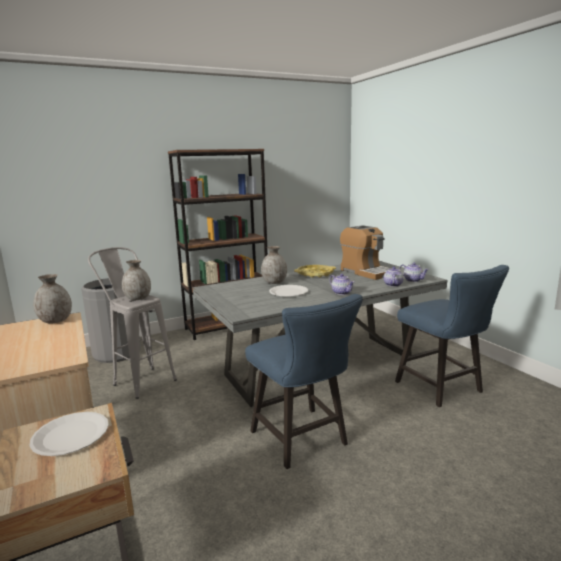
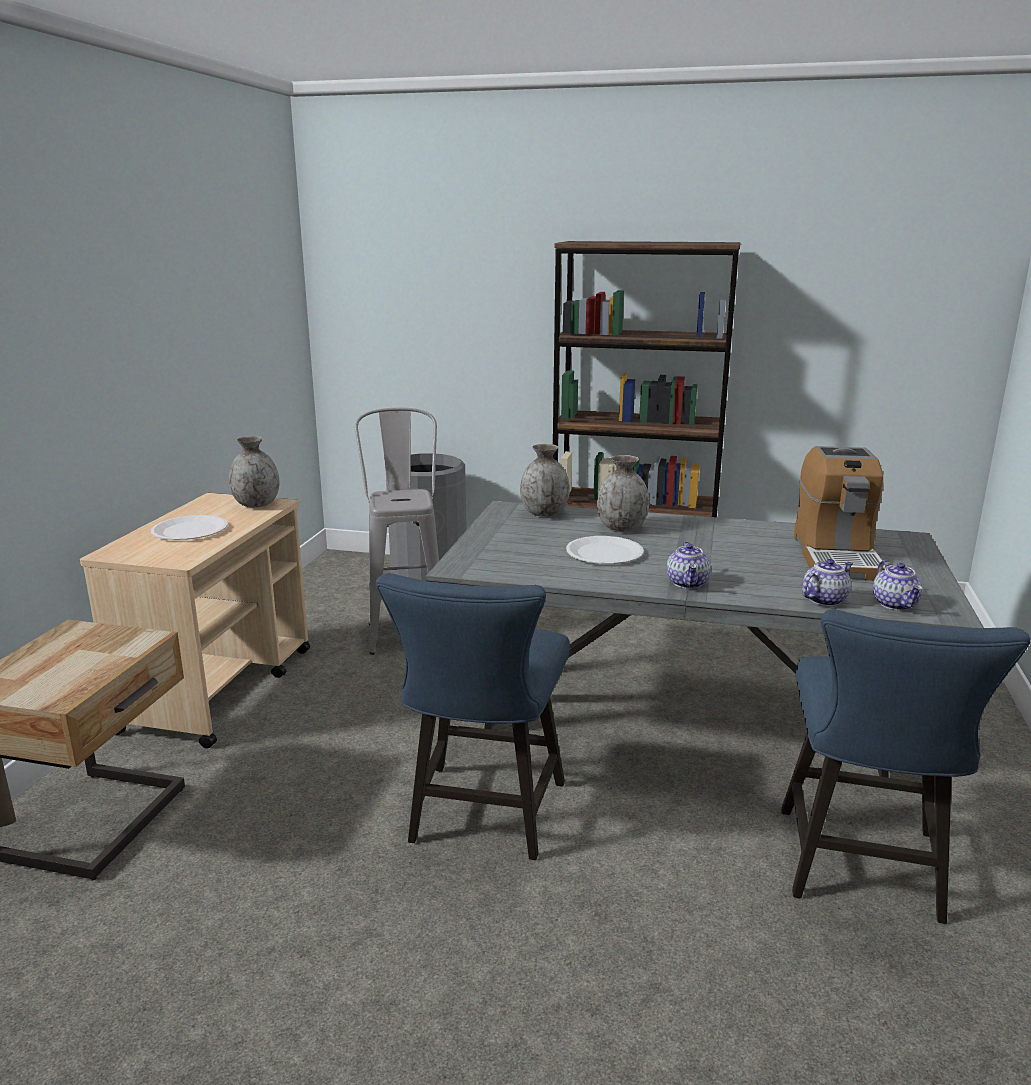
camera: 40 degrees right, 5 degrees up
(71, 435) = (95, 650): white plate -> white plate (190, 530)
(138, 298) = (405, 499): grey vase -> grey vase (544, 513)
(315, 274) = (726, 532): yellow tray -> none

